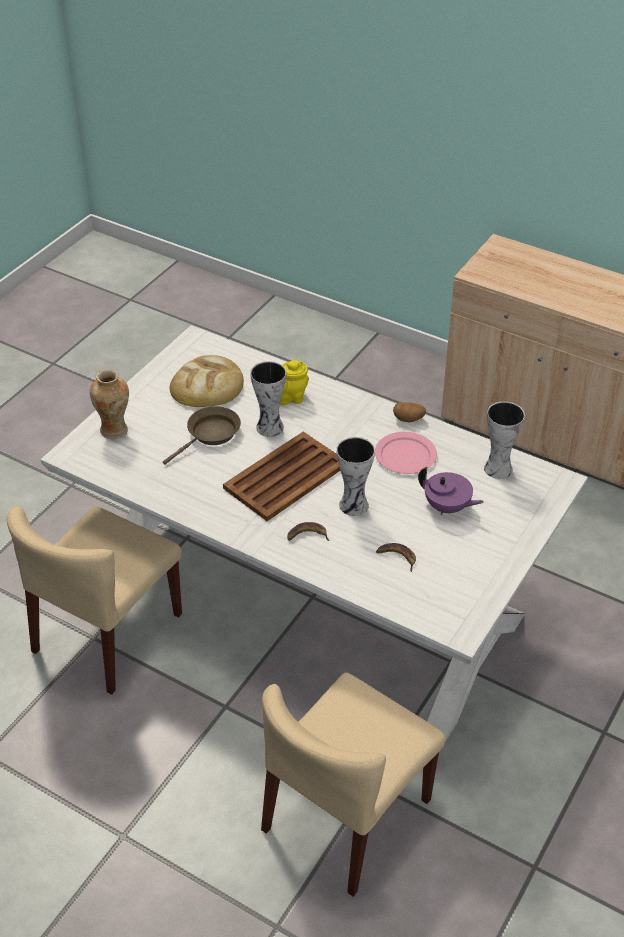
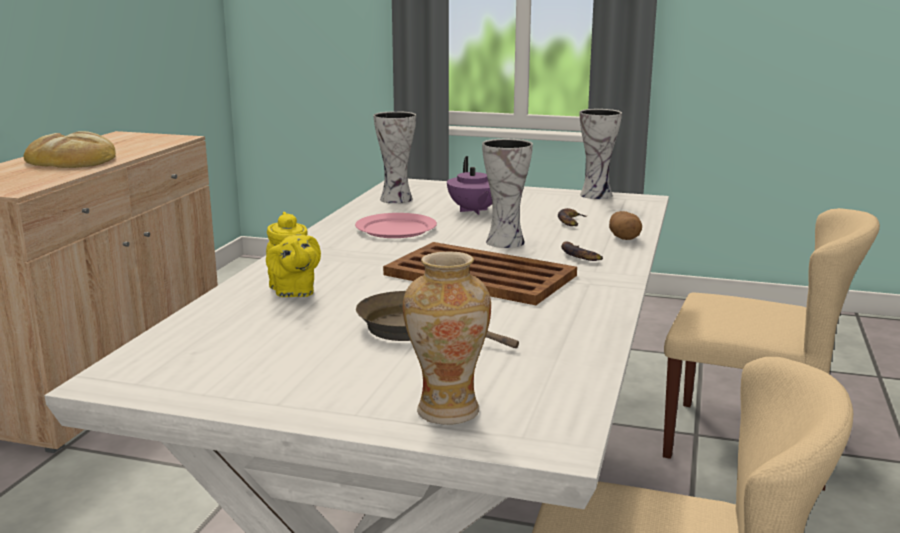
camera: 105 degrees left, 25 degrees down
(207, 386) = (273, 349): bread -> bread (72, 159)
(270, 428) = (375, 293): vase -> vase (597, 195)
(409, 419) = (322, 232): potato -> potato (624, 238)
(447, 507) = (474, 211): purple teapot -> purple teapot turned 150 degrees clockwise

